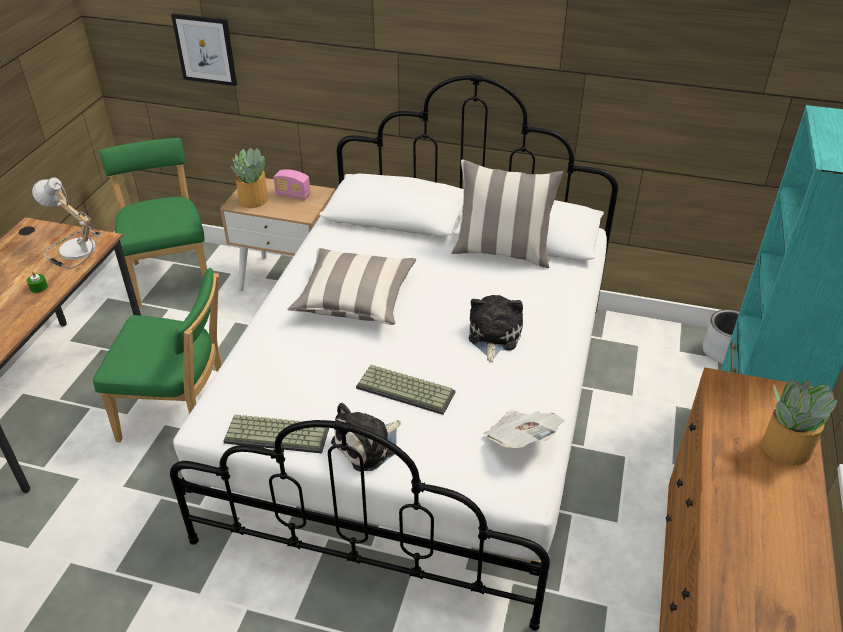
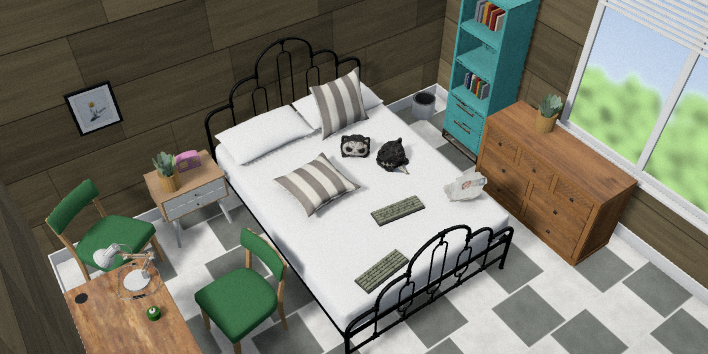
camera: 50 degrees left, 5 degrees up
(368, 445) = (419, 243): plush toy -> plush toy (355, 149)

